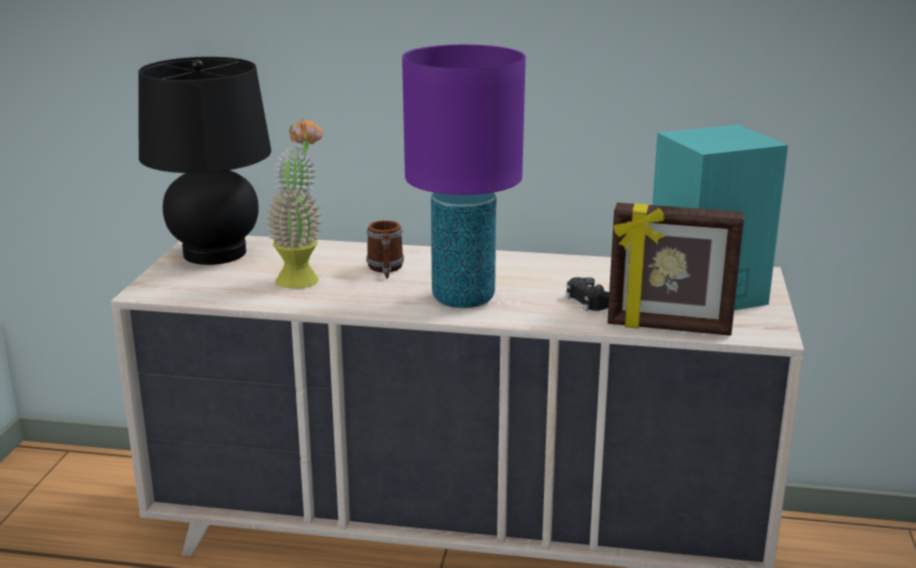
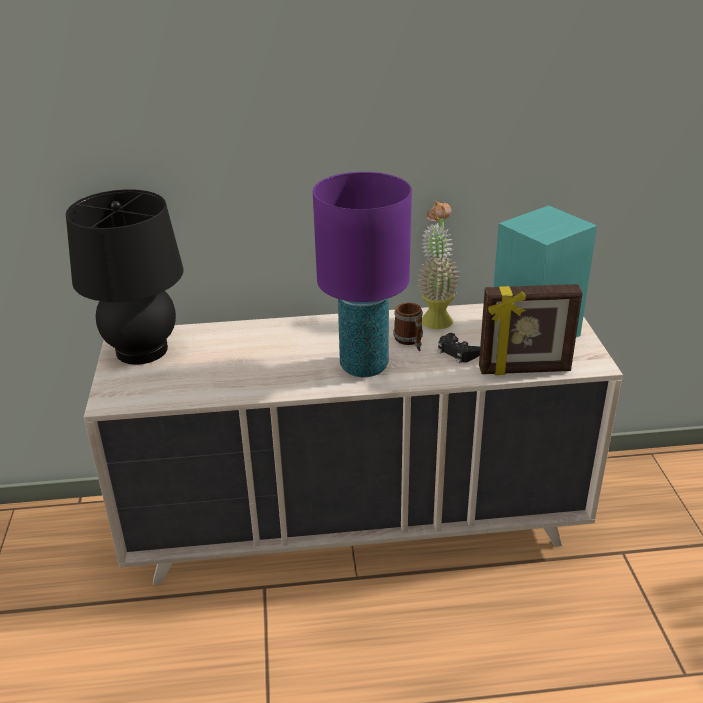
camera: 15 degrees left, 10 degrees up
(301, 276) = (227, 364): potted plant -> potted plant (435, 317)
(385, 269) = (289, 345): mug -> mug (410, 341)

